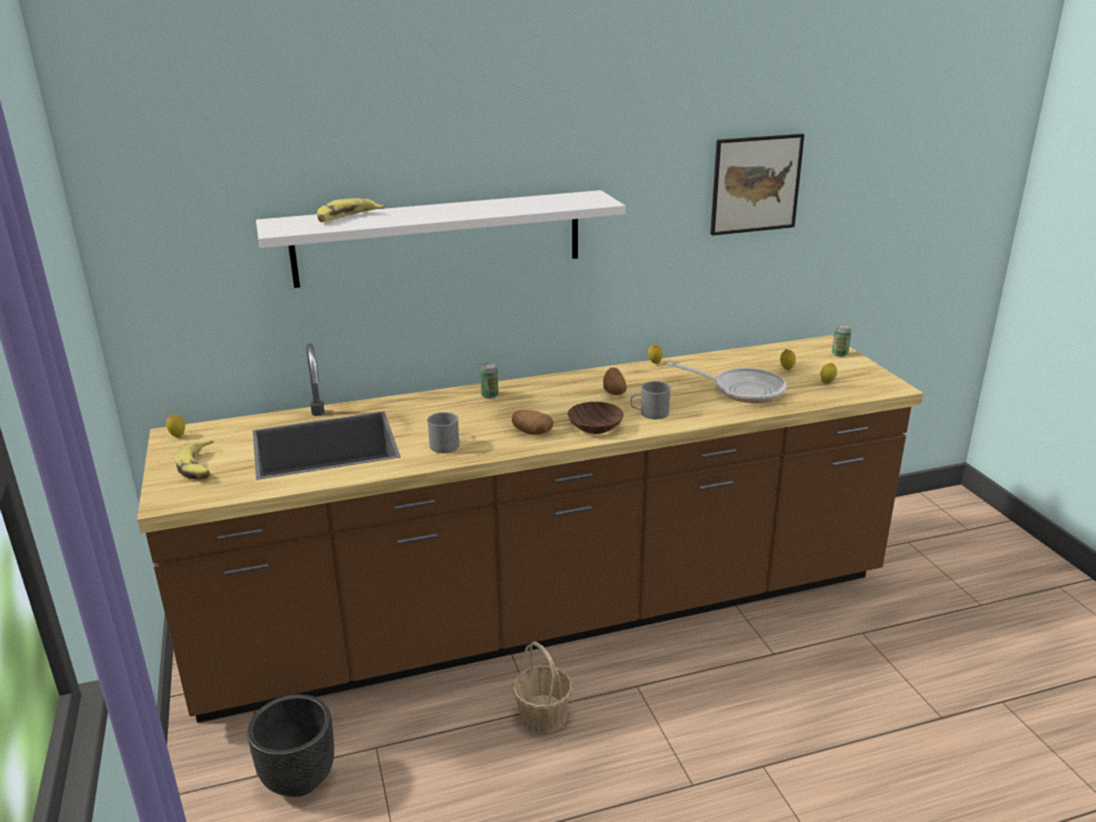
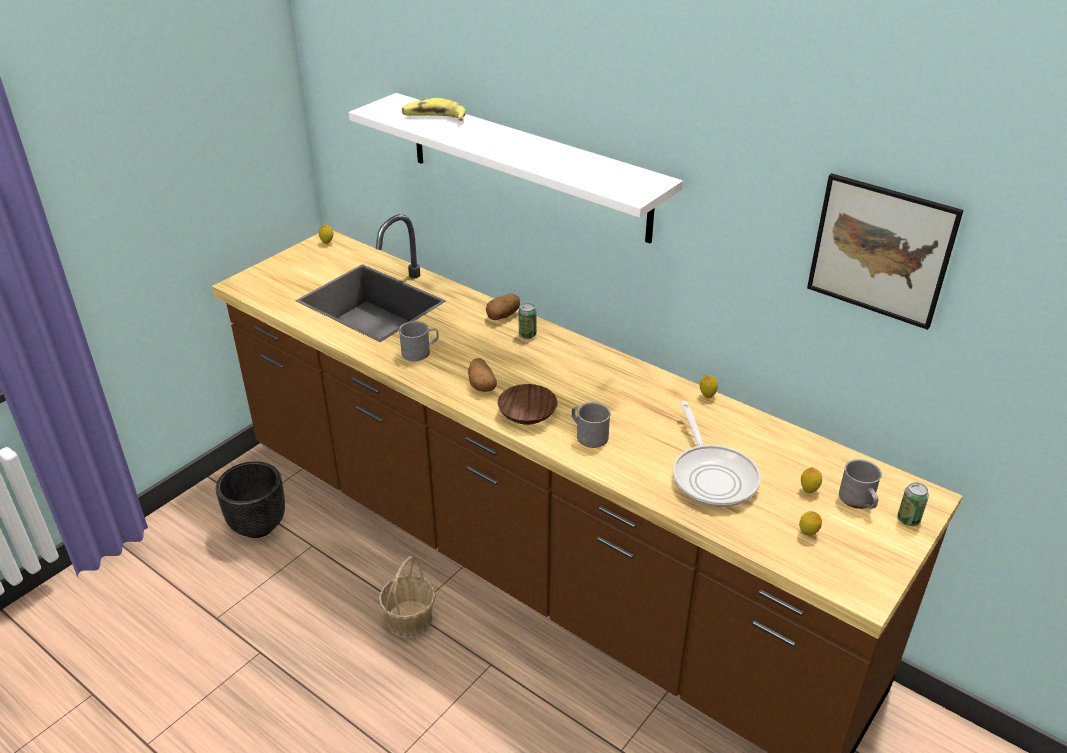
camera: 55 degrees right, 10 degrees up
(199, 467) = (292, 272): banana -> none
(614, 391) = (612, 396): potato -> potato (503, 316)
(810, 360) = (859, 501): none -> grey mug

